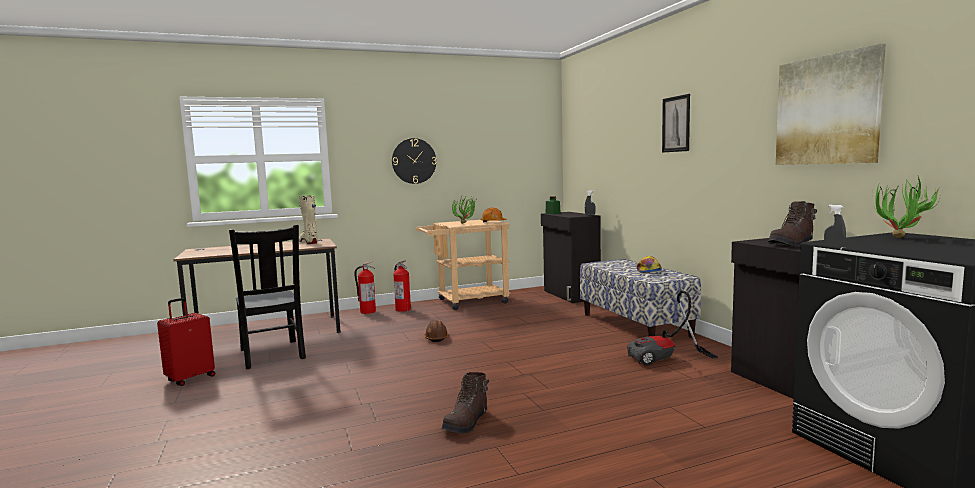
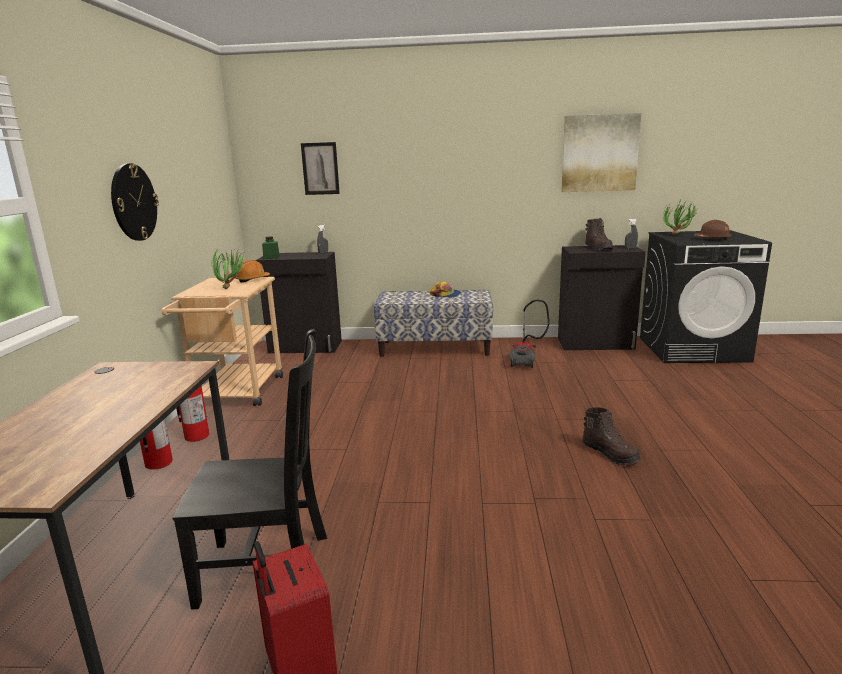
camera: 65 degrees left, 10 degrees up
(308, 243) = (124, 376): beige boot -> none
(436, 338) = (357, 432): brown hard hat -> brown hard hat (712, 239)
(676, 124) = (447, 155): picture -> picture (320, 168)

